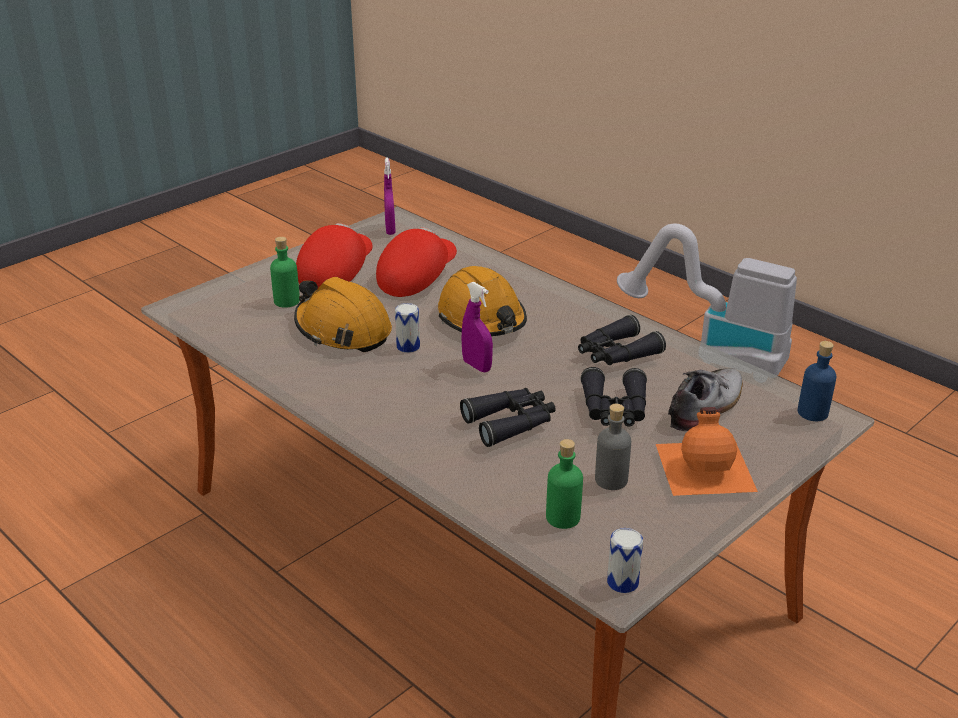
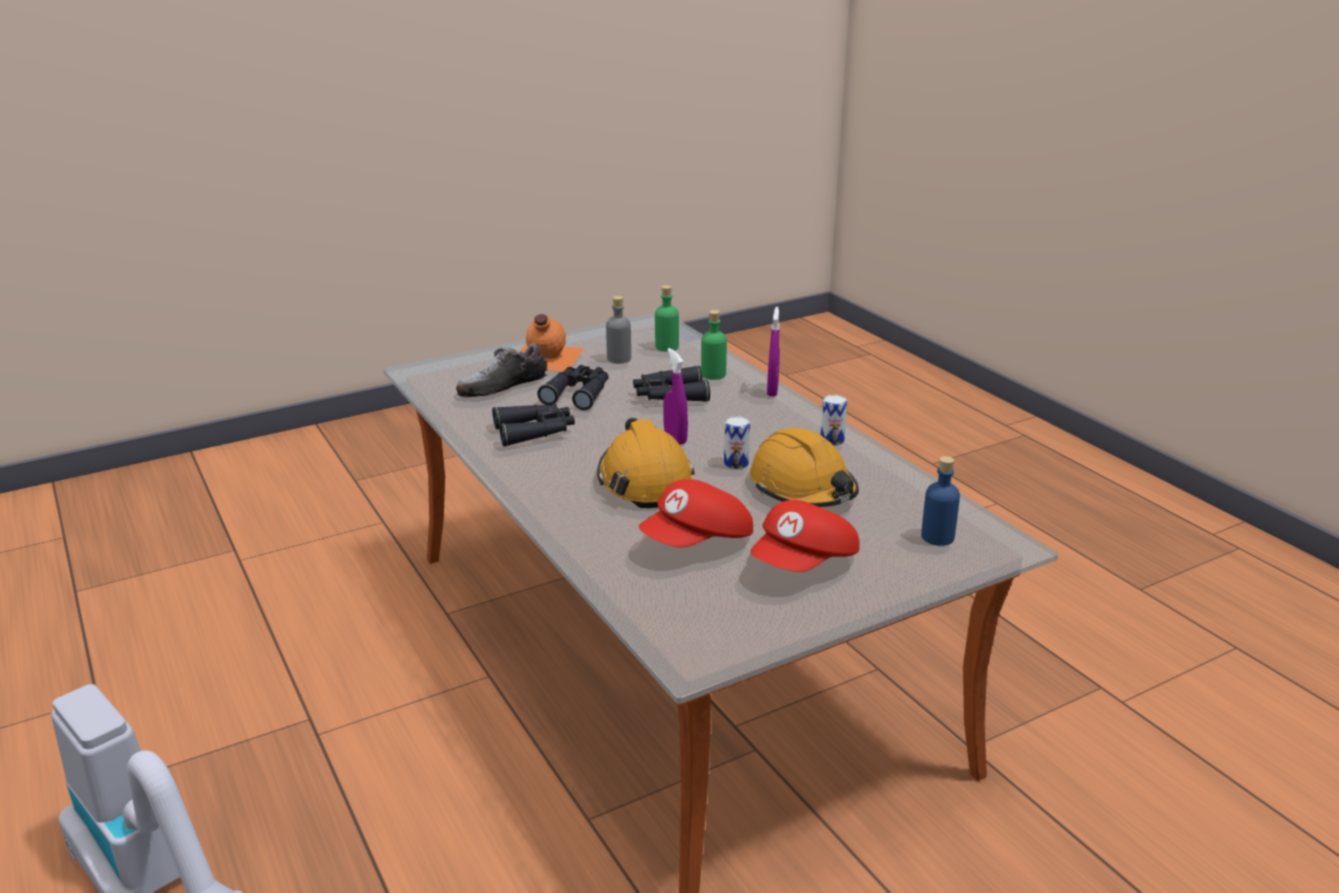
camera: 165 degrees left, 5 degrees down
(287, 301) = (869, 532): green bottle -> green bottle (713, 374)
(390, 230) = (708, 635): purple spray bottle -> purple spray bottle (772, 390)
(622, 582) = (651, 321): can -> can (832, 440)
(812, 413) = (425, 374): blue bottle -> blue bottle (937, 537)

